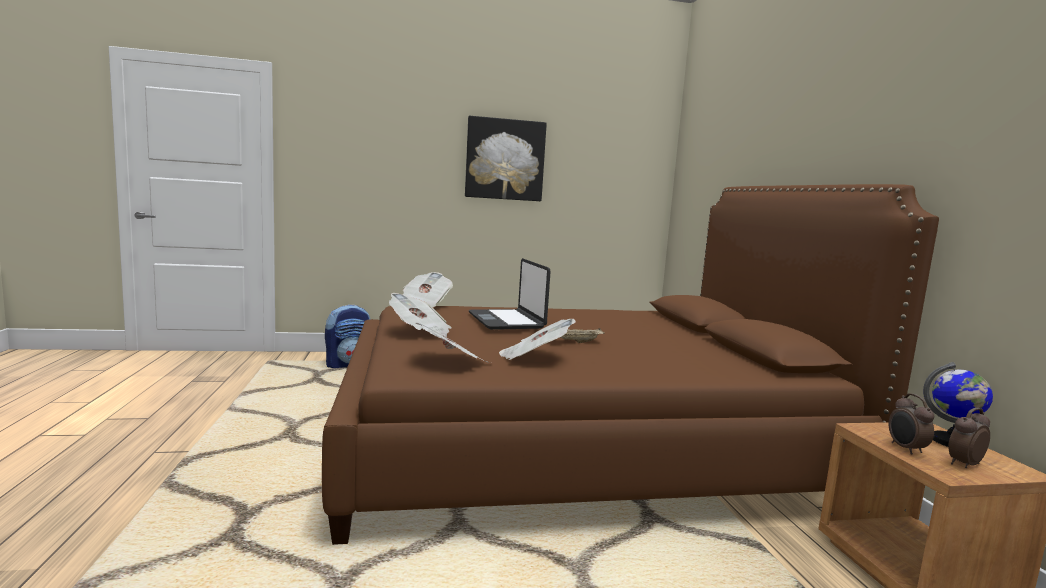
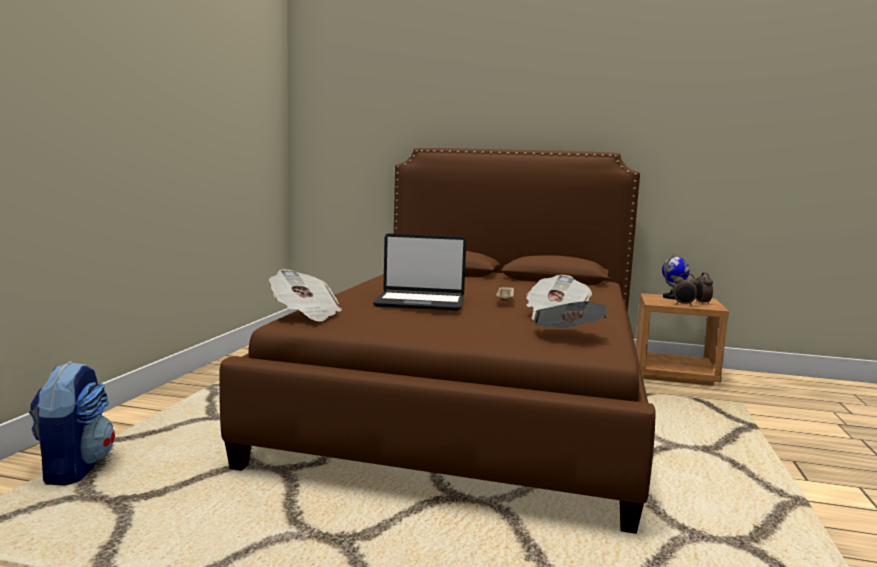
camera: 65 degrees left, 0 degrees up
(420, 333) = (445, 331): newspaper -> none
(505, 159) = (167, 106): picture -> none

